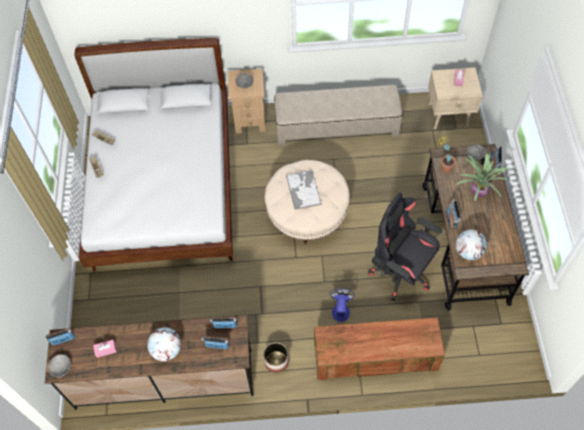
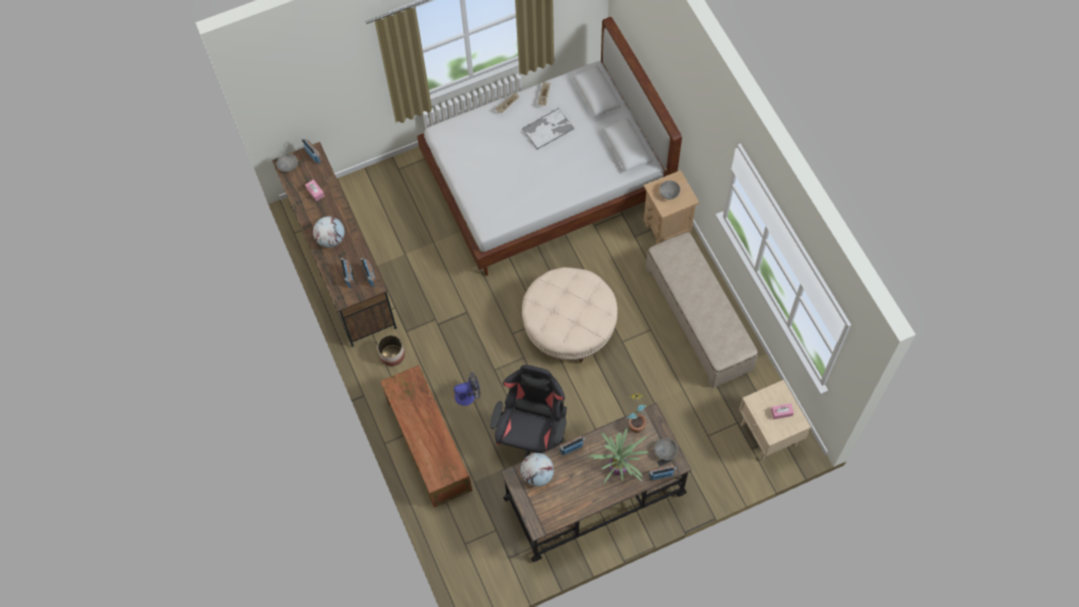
camera: 70 degrees right, 5 degrees up
(303, 189) = (569, 301): tray -> tray (548, 129)

